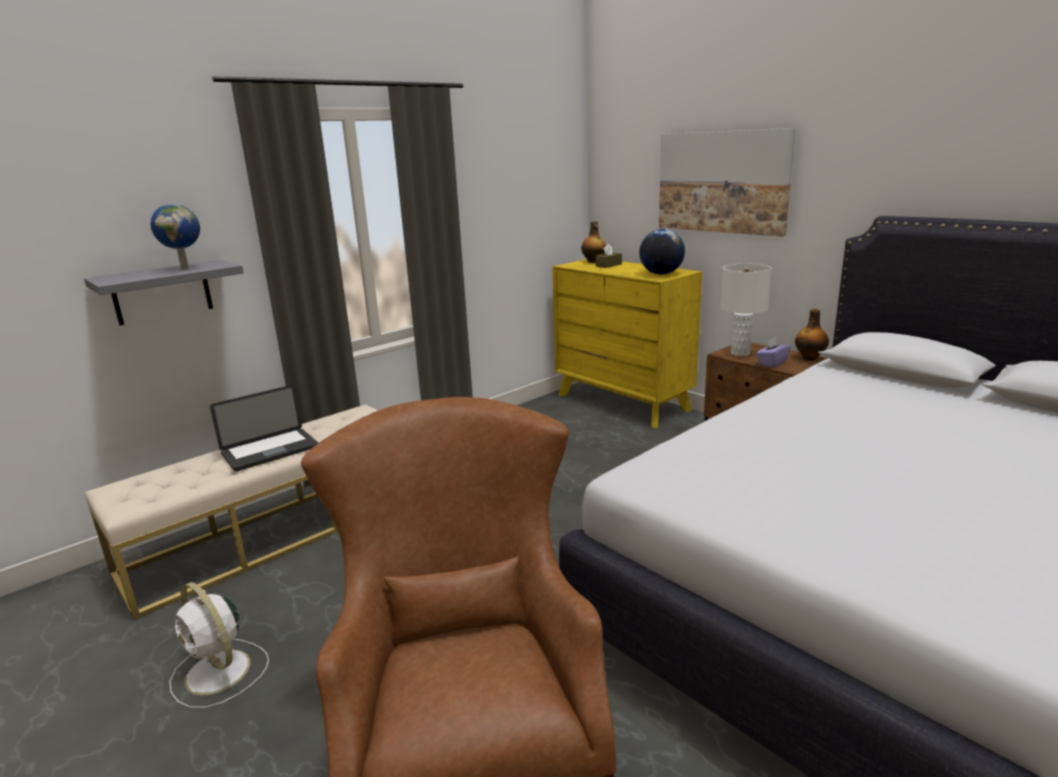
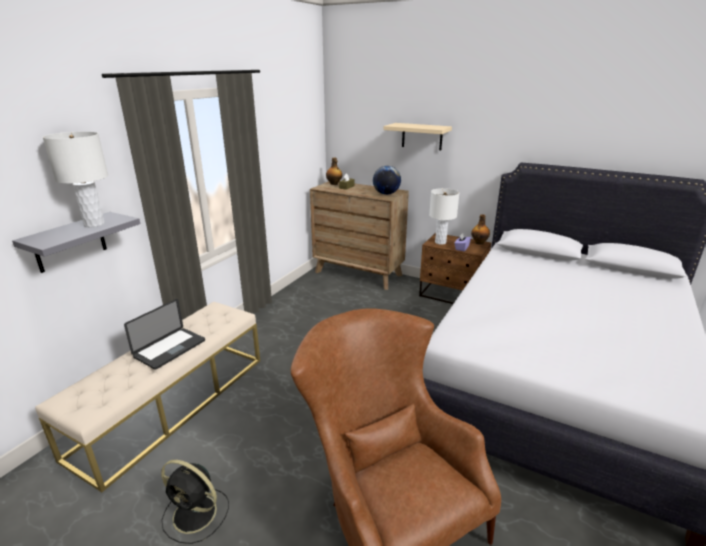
camera: 20 degrees left, 5 degrees up
(185, 268) = (94, 224): globe -> white table lamp
(219, 673) = (196, 514): white fan -> black fan
(622, 402) = (358, 273): yellow dresser -> brown dresser
(722, 182) = (422, 136): picture -> beige shelf

